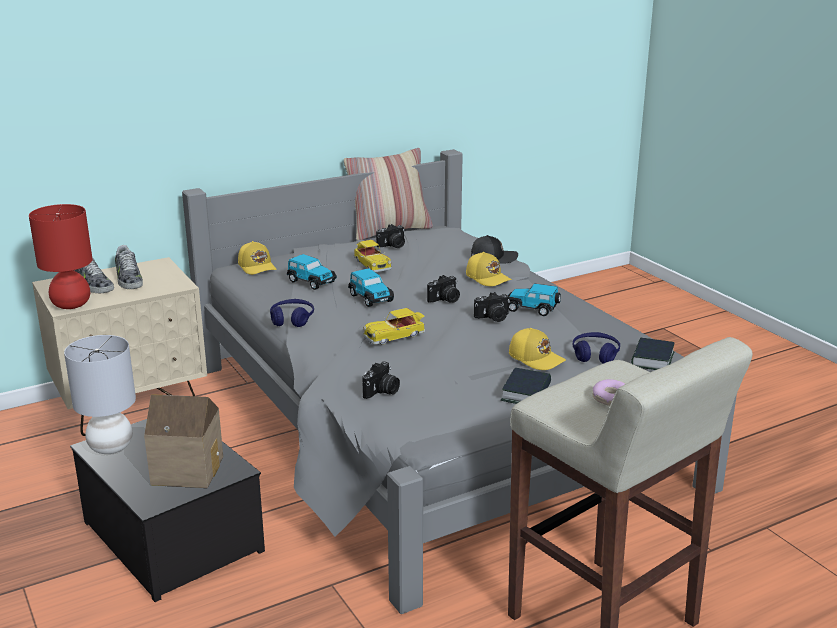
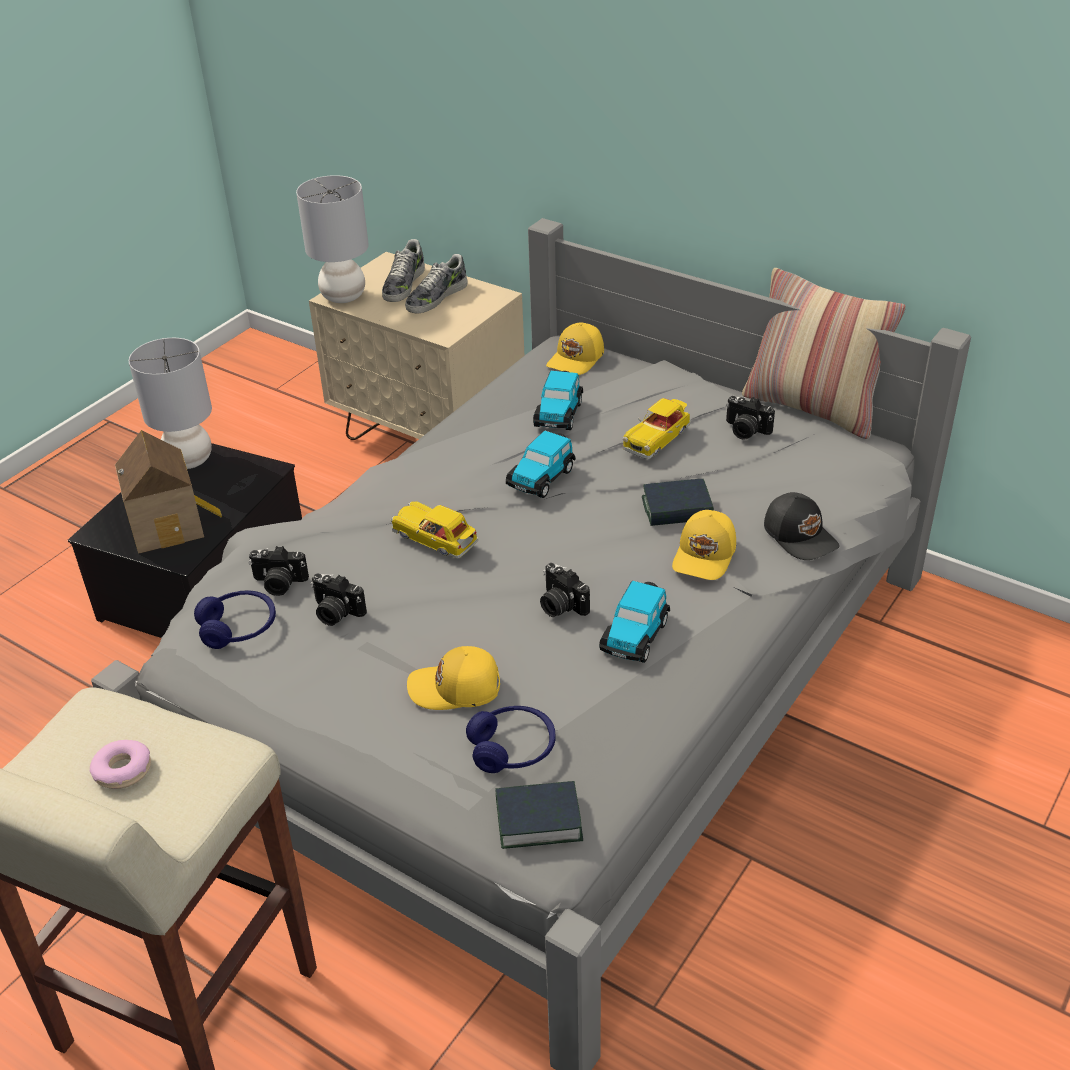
camera: 65 degrees right, 15 degrees up
(71, 304) = (343, 296): red table lamp -> grey table lamp
(292, 319) = (439, 444): blue headphones -> blue headphones (238, 628)
(445, 300) = (590, 541): camera -> camera (335, 613)
(526, 393) = (345, 711): book -> book (677, 509)
(532, 308) = (635, 635): toy car -> toy car turned 150 degrees counterclockwise
(536, 358) = (456, 689): yellow cap -> yellow cap turned 75 degrees clockwise

